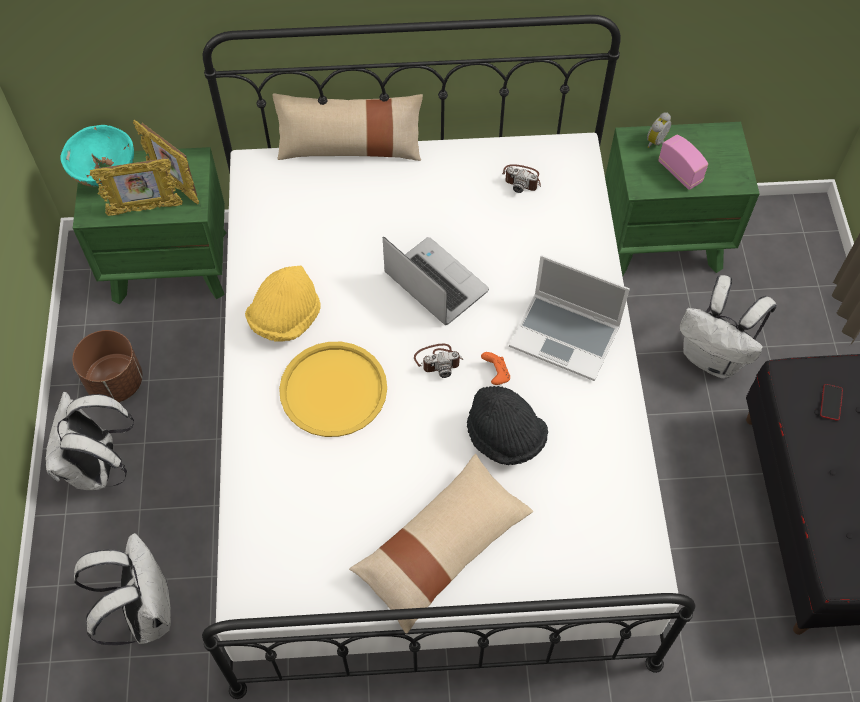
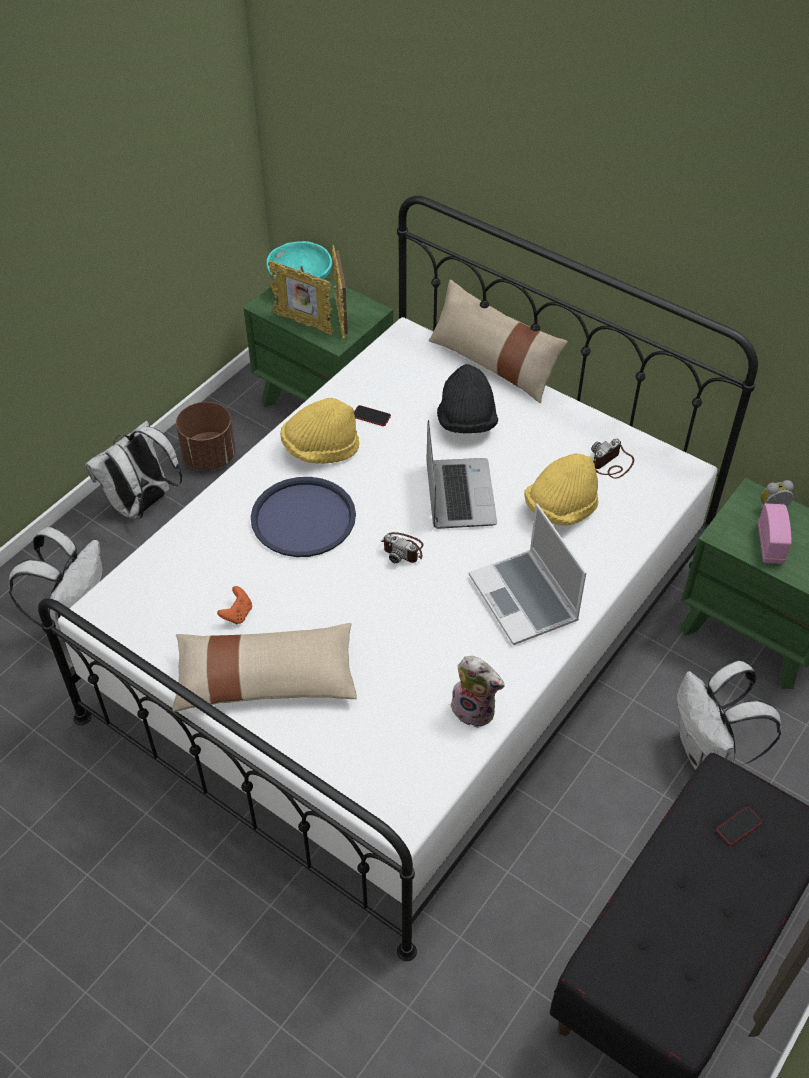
camera: 40 degrees right, 10 degrees down
(298, 260) = (371, 416): none -> phone
(333, 390) = (303, 518): yellow tray -> blue tray
(496, 374) = (438, 588): orange game controller -> orange game controller (237, 614)
(505, 437) = (397, 637): black hat -> black hat (466, 422)
(520, 243) = (560, 508): none -> yellow hat
(522, 179) = (612, 464): camera -> camera turned 75 degrees clockwise
(615, 452) = (475, 709): none -> plush toy

